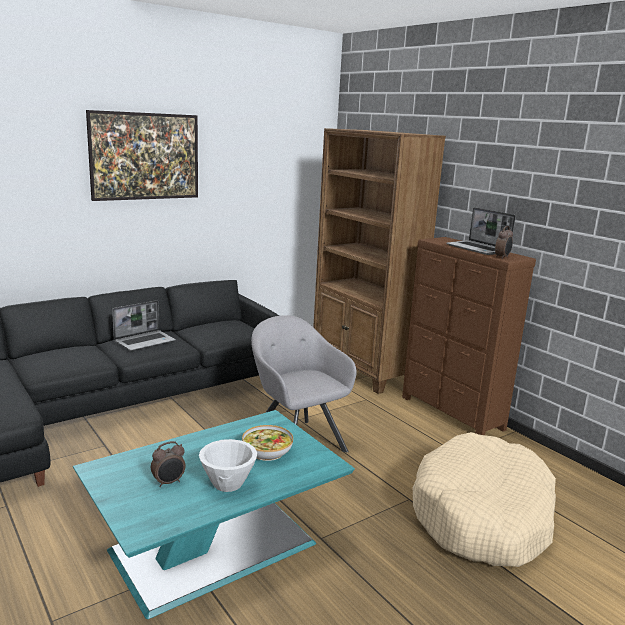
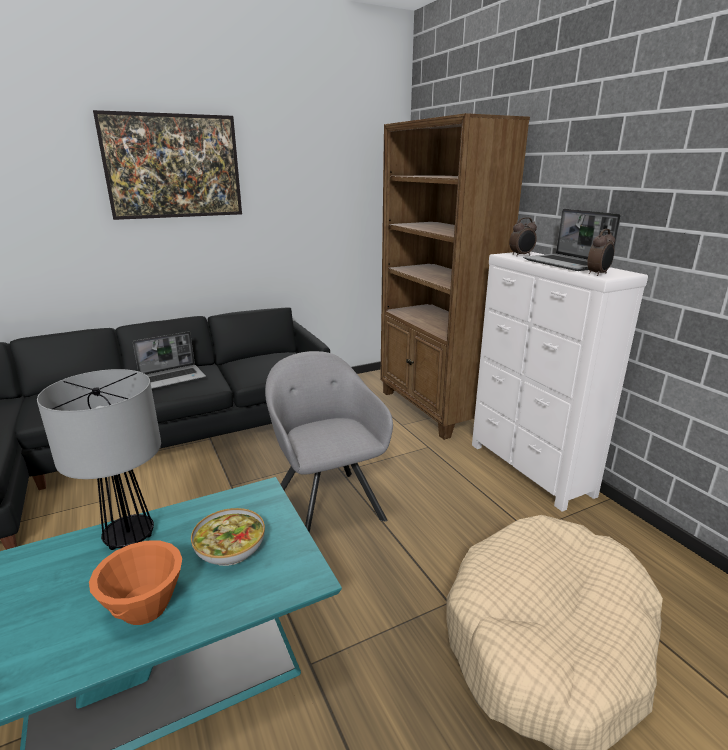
camera: 10 degrees right, 5 degrees up
(169, 482) = (66, 600): alarm clock -> alarm clock (521, 255)
(188, 447) = (130, 536): none -> table lamp
(228, 483) = (146, 607): white bowl -> orange bowl
(451, 413) = (529, 469): brown dresser -> white dresser

